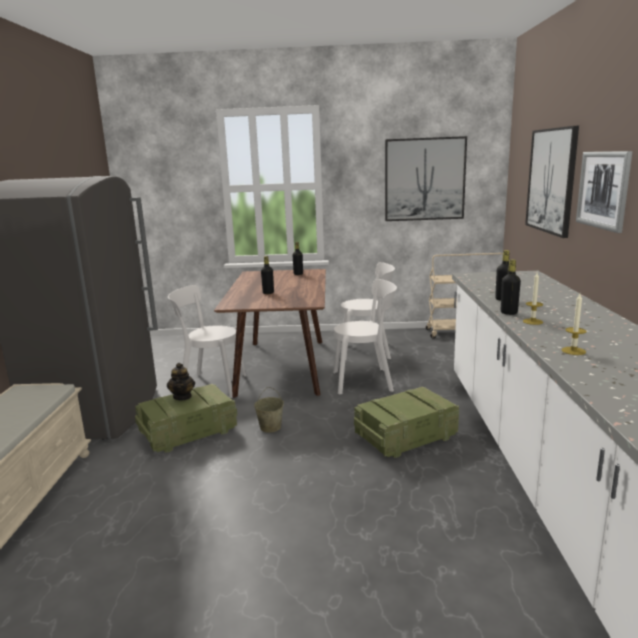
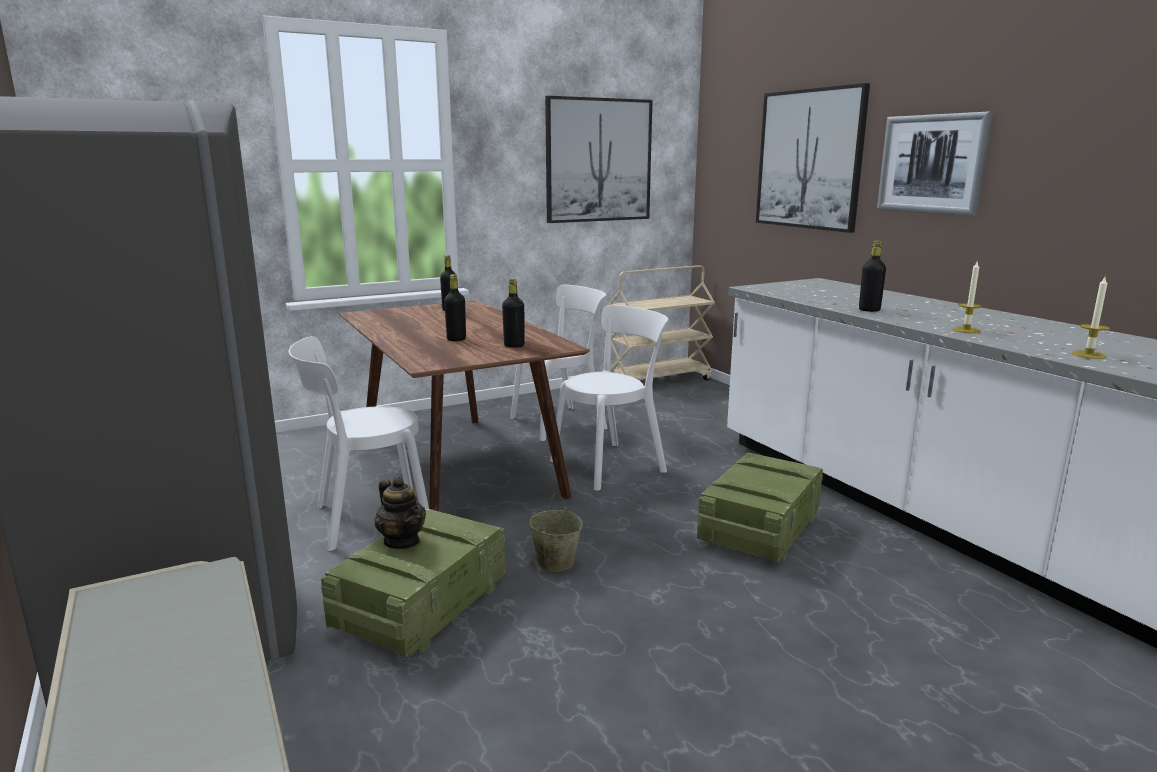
camera: 30 degrees left, 0 degrees up
(508, 313) = (916, 323): black bottle -> black bottle (514, 345)

